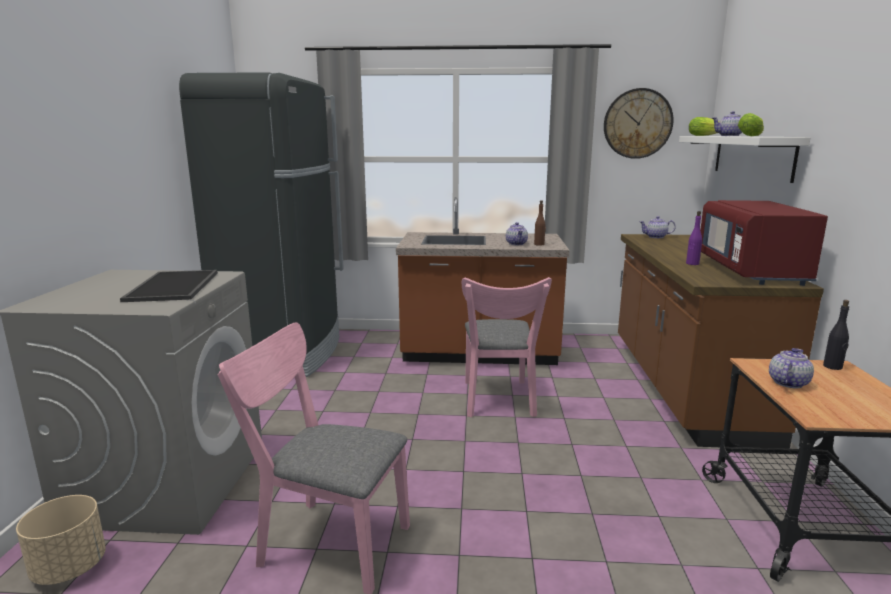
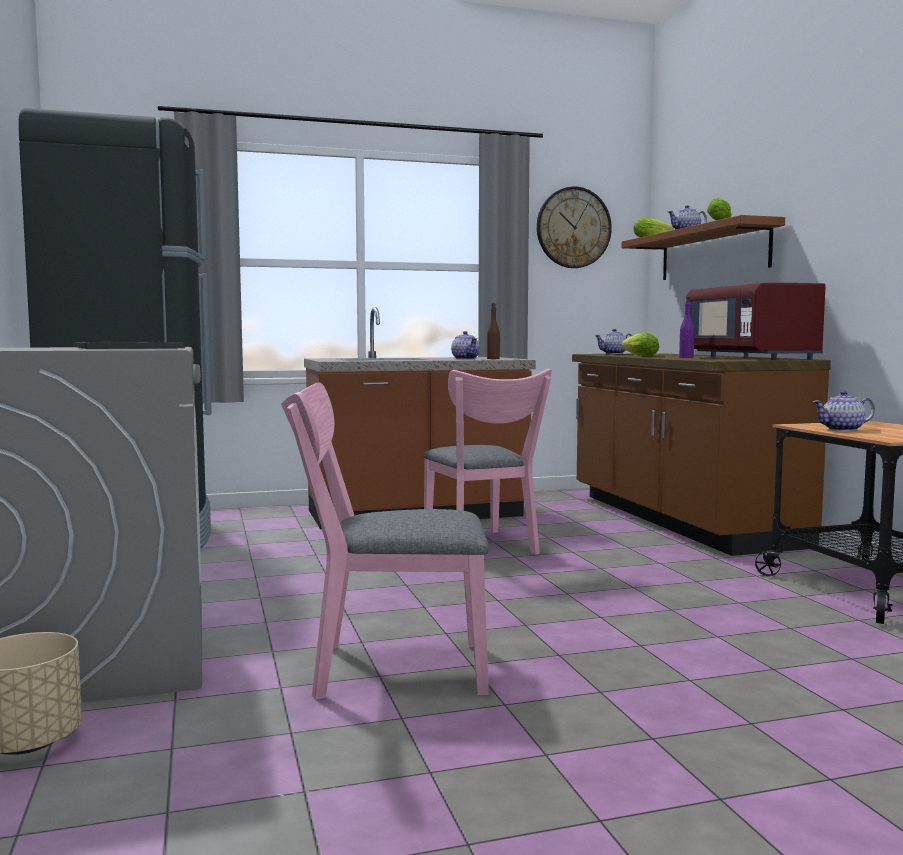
camera: 20 degrees left, 10 degrees down
(662, 249) = (638, 355): none -> lettuce
(752, 156) = (713, 252): white shelf -> brown shelf
(787, 382) = (842, 429): teapot -> teapot turned 120 degrees counterclockwise
(832, 367) = (866, 423): black bottle -> none

